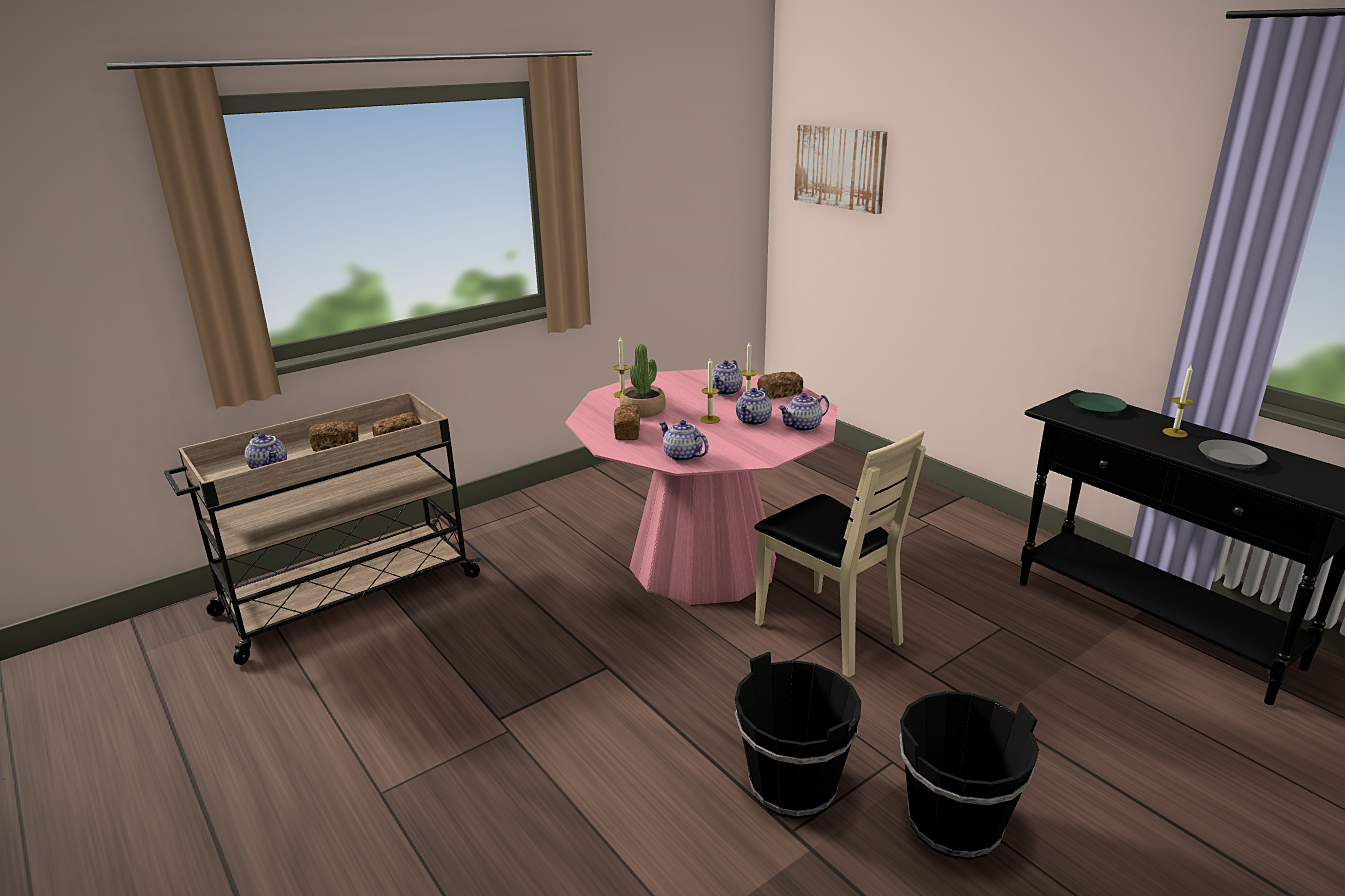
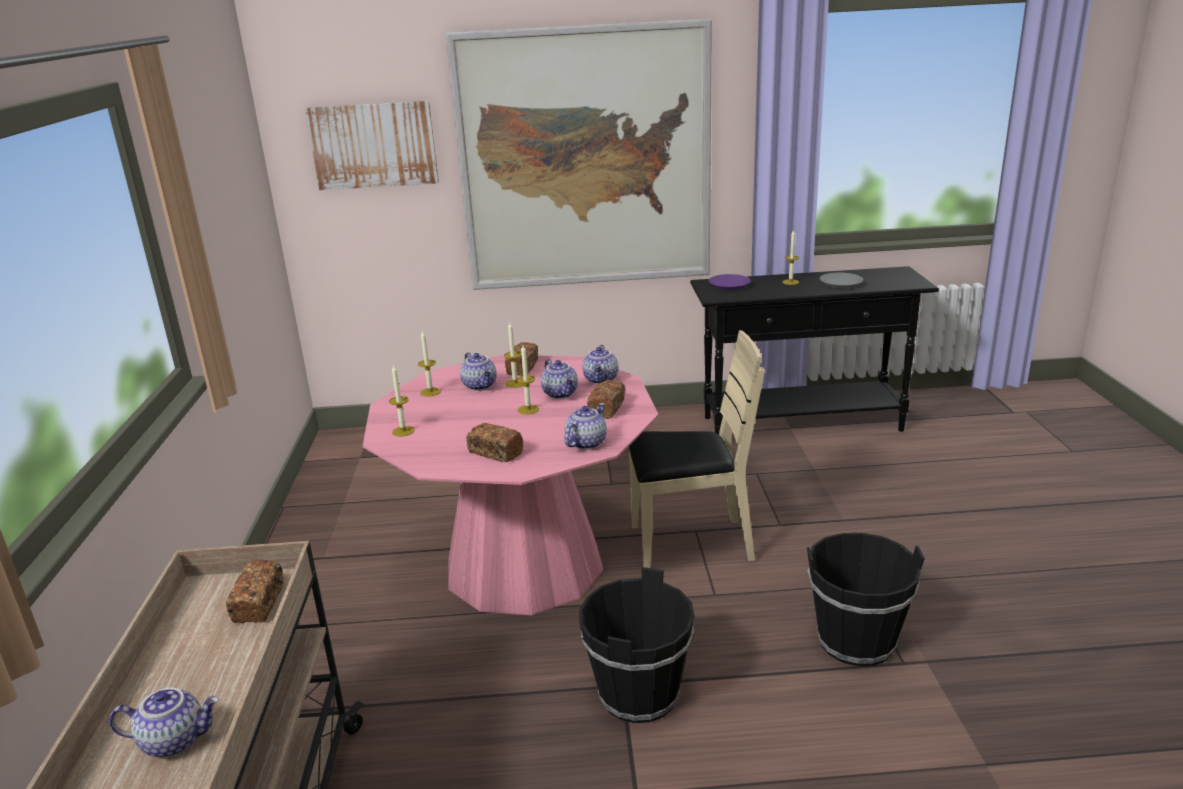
camera: 55 degrees left, 0 degrees up
(336, 445) = (193, 660): bread -> bread (606, 408)
(643, 410) = (458, 432): potted plant -> none
(682, 456) = (586, 443): teapot -> teapot turned 135 degrees clockwise
(692, 381) = (430, 392): none -> candle
(954, 823) = (935, 587): black bucket -> black bucket (638, 694)
(1013, 219) = (585, 159): none -> picture
(1097, 408) = (729, 285): green plate -> purple plate

